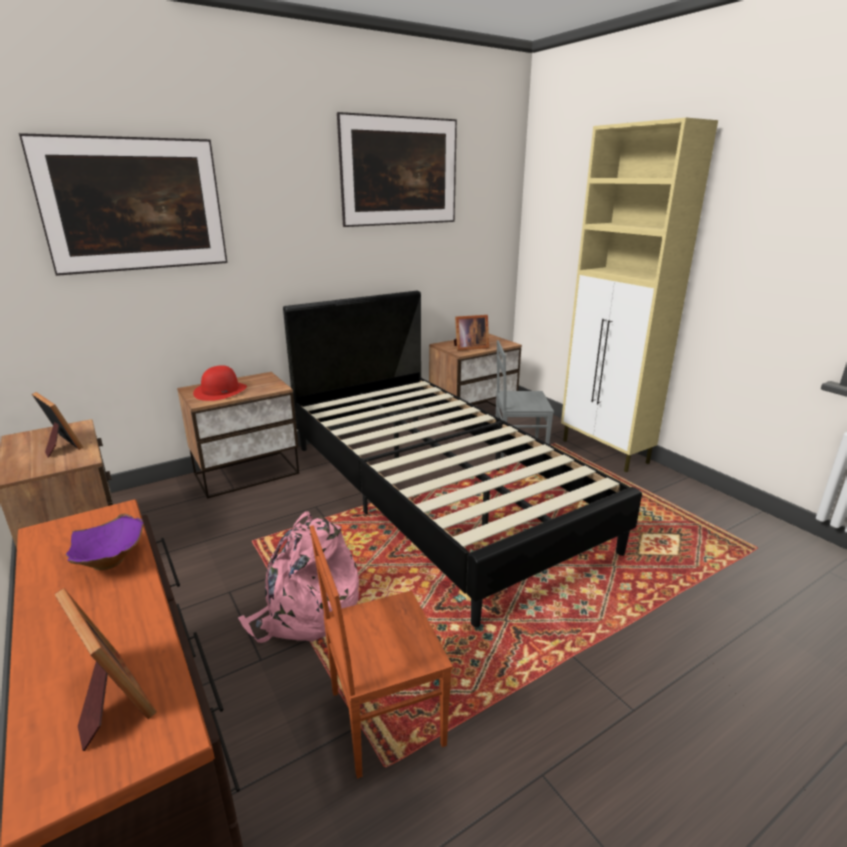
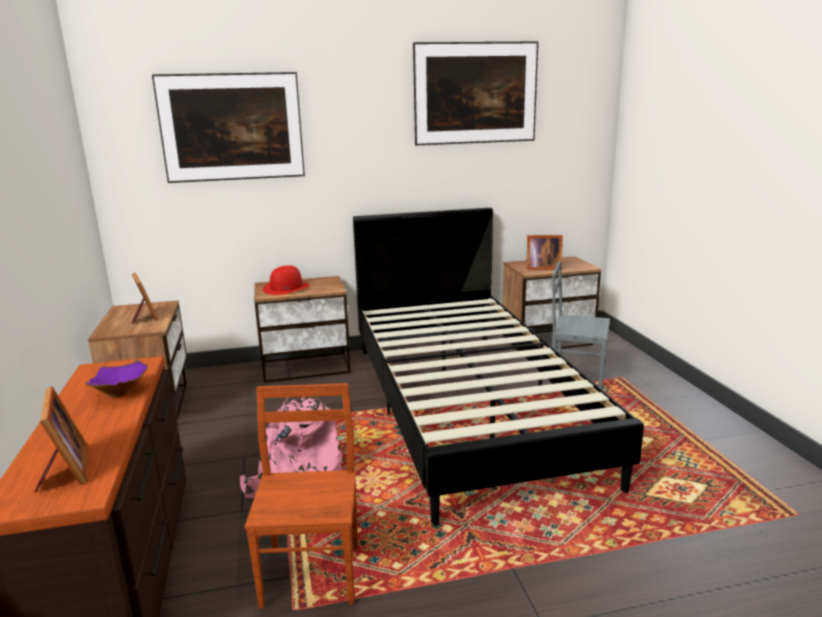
camera: 20 degrees right, 5 degrees down
(384, 716) = (313, 574): brown chair -> brown chair turned 90 degrees clockwise
(605, 452) = (675, 393): beige cabinet -> none

